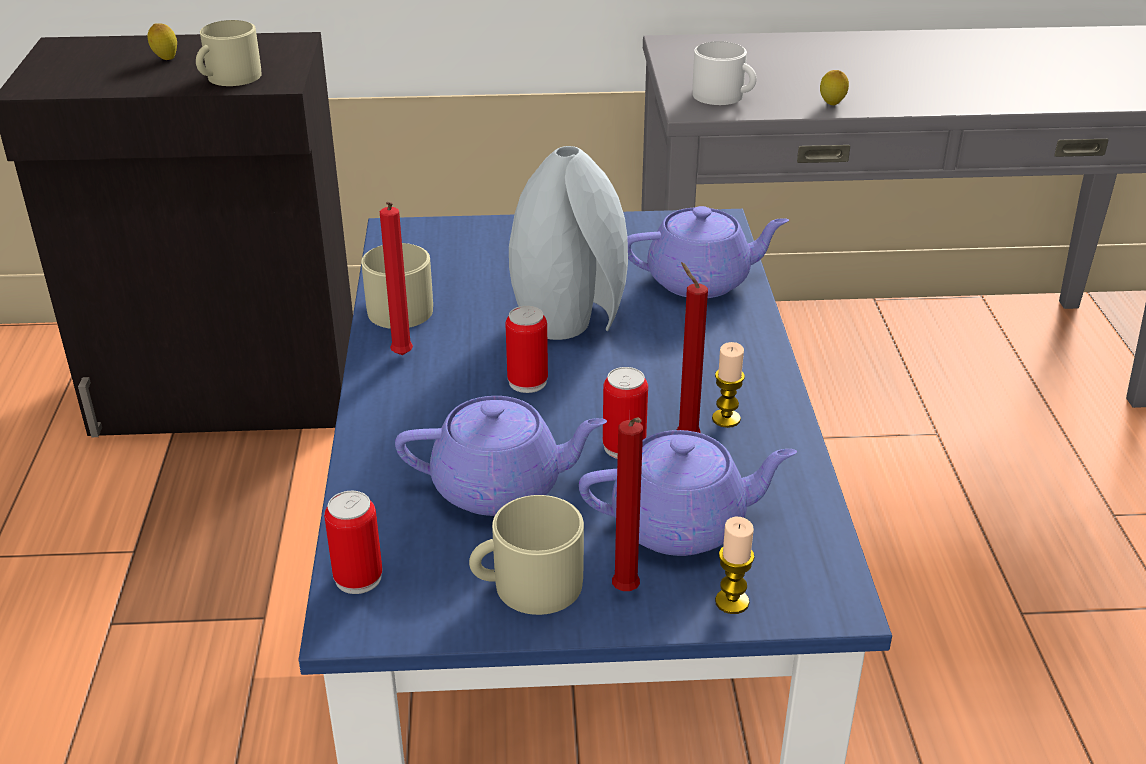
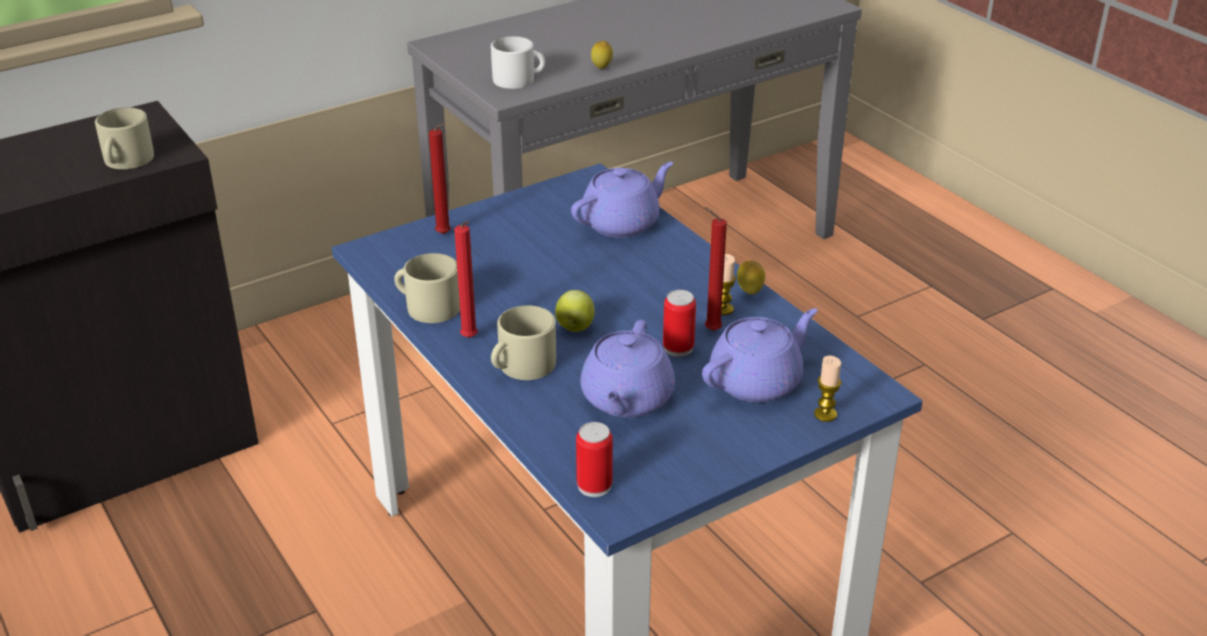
camera: 30 degrees left, 0 degrees up
(166, 59) = (44, 158): lemon -> lemon (749, 293)
(500, 487) = (626, 399): purple teapot -> purple teapot turned 135 degrees clockwise
(527, 382) = (575, 327): can -> apple
(527, 585) = (701, 450): beige mug -> beige mug (521, 366)
(571, 320) = (562, 276): grey vase -> none
(626, 593) = (763, 432): red candle -> red candle (445, 235)

